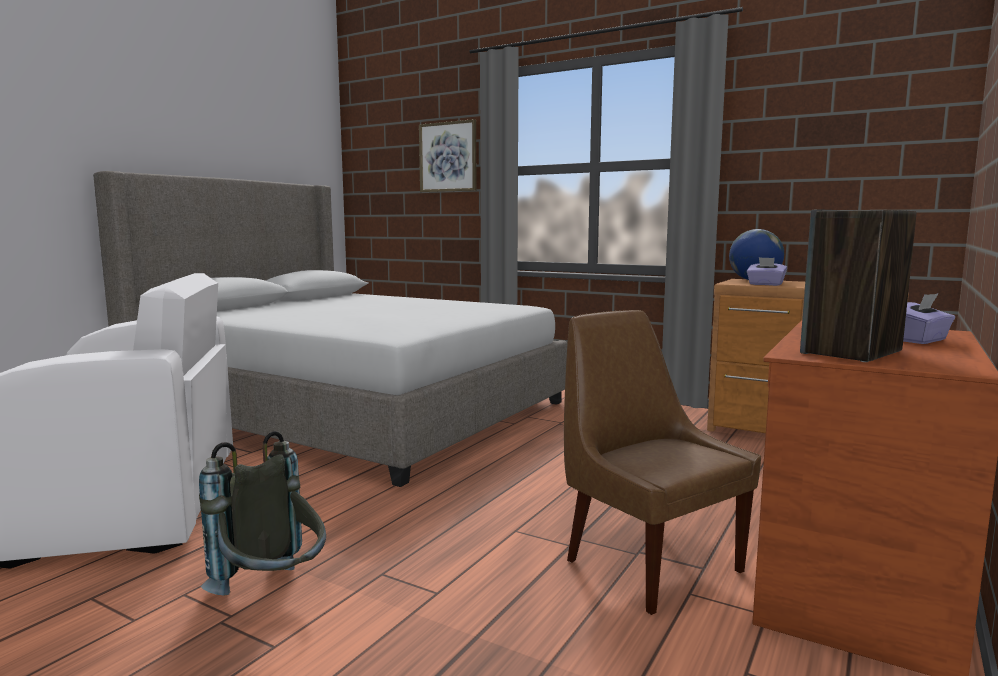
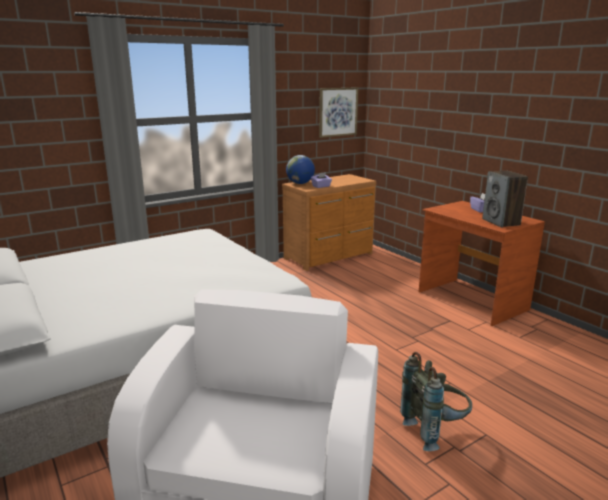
camera: 65 degrees left, 10 degrees up
(448, 157) = (48, 111): picture -> picture (338, 112)
(648, 563) = (442, 329): brown chair -> none

